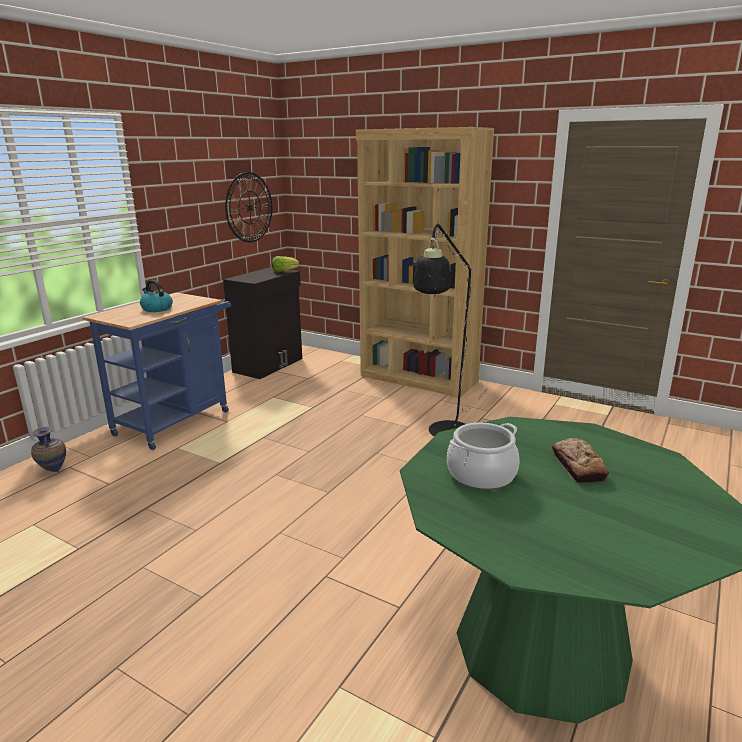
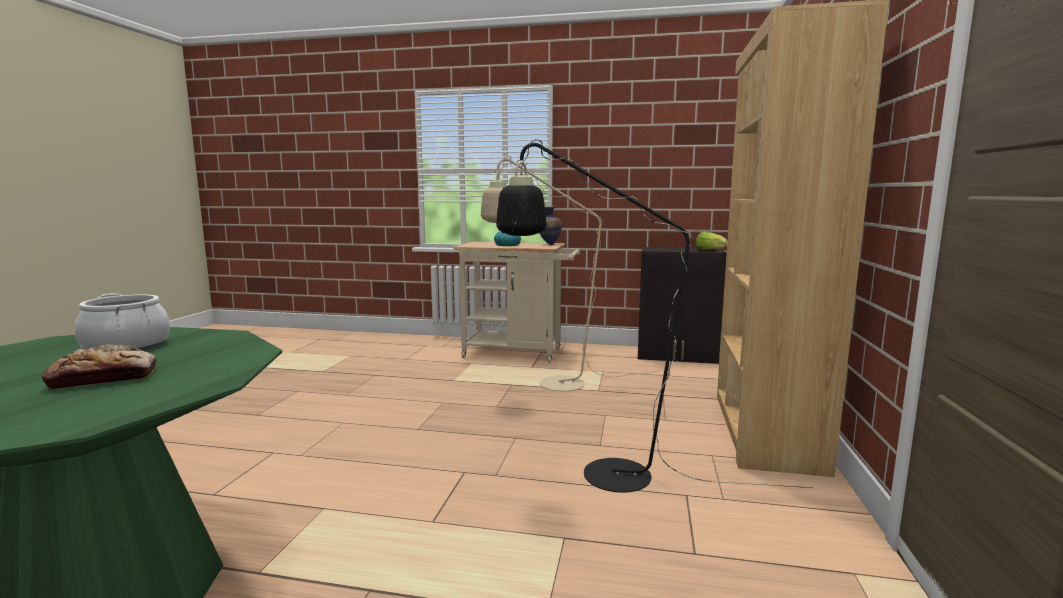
camera: 70 degrees right, 10 degrees down
(53, 472) = (417, 344): vase -> vase (549, 245)
(177, 420) = (519, 353): blue cart -> beige cart
(249, 207) = (703, 177): wall clock -> none
(282, 421) = (550, 385): none -> beige floor lamp

